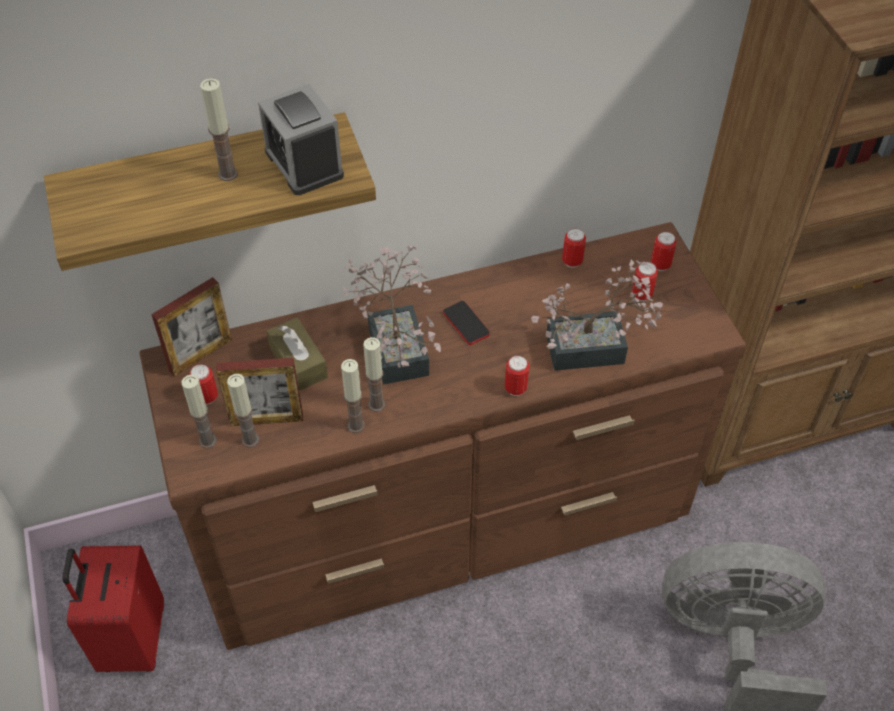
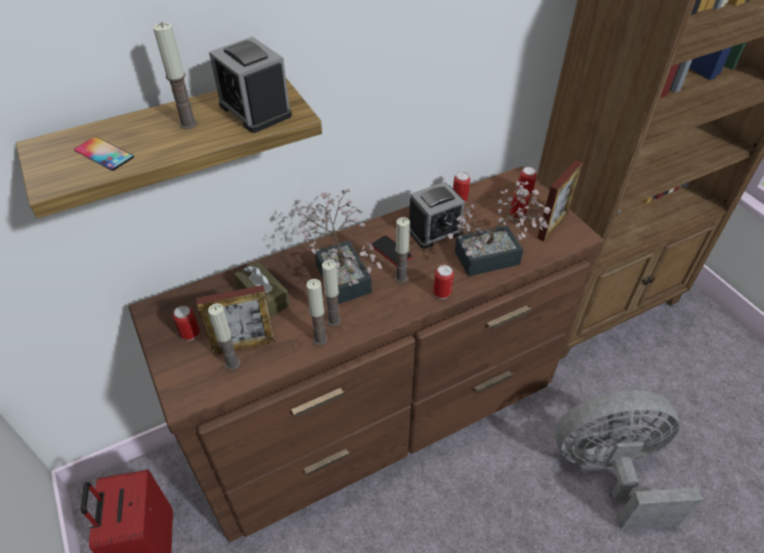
camera: 10 degrees left, 5 degrees down
(135, 203) = (104, 154): none -> phone
(200, 355) = (181, 302): picture frame -> picture frame (552, 226)
(207, 441) = (195, 369): candle -> candle (401, 278)
(528, 302) = (434, 230): none -> alarm clock

